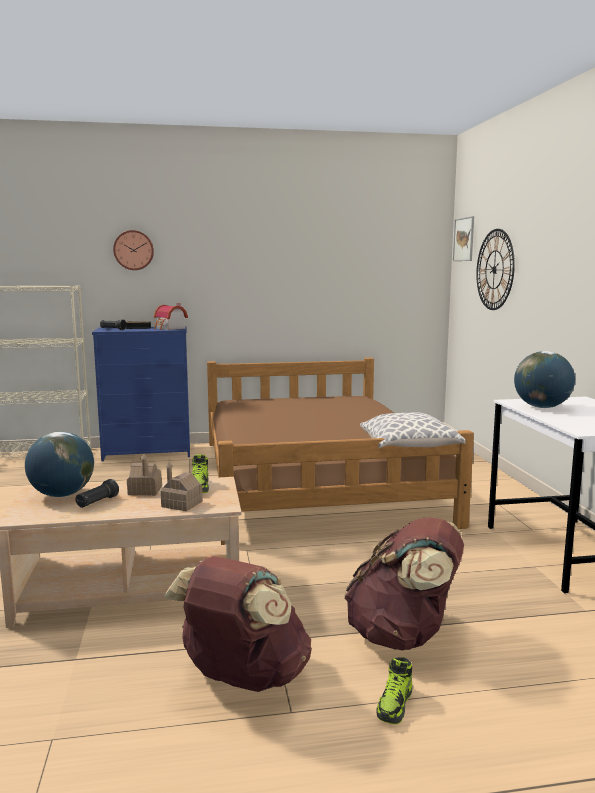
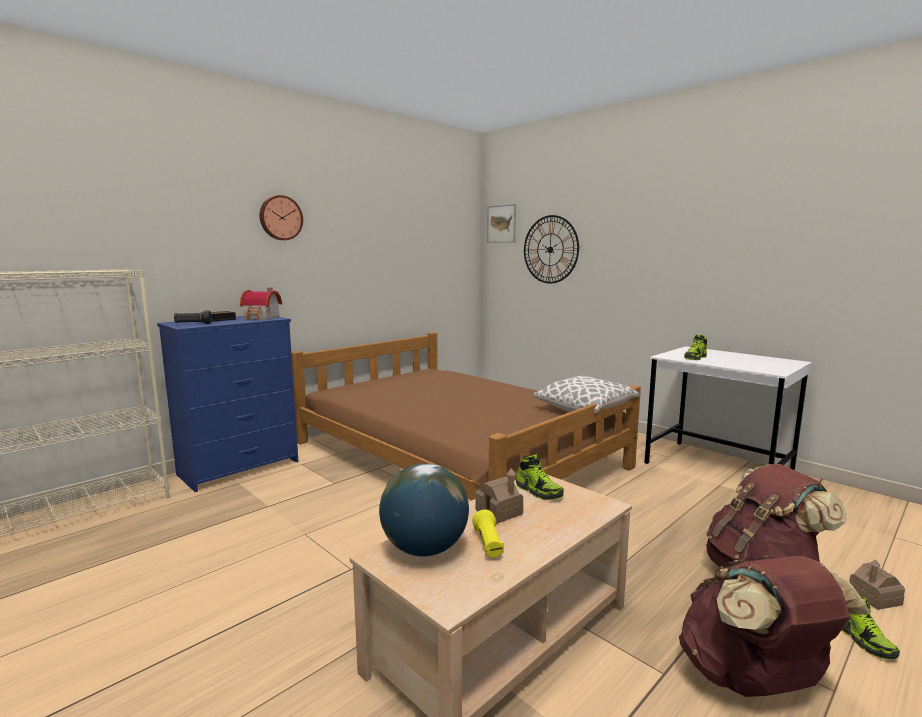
camera: 35 degrees left, 0 degrees up
(97, 503) = (488, 545): black flashlight -> yellow flashlight
(133, 250) = (197, 224): wall clock -> wall clock (280, 218)
(181, 504) = (570, 515): toy house -> toy house (874, 597)
(542, 407) = (695, 358): globe -> shoe

